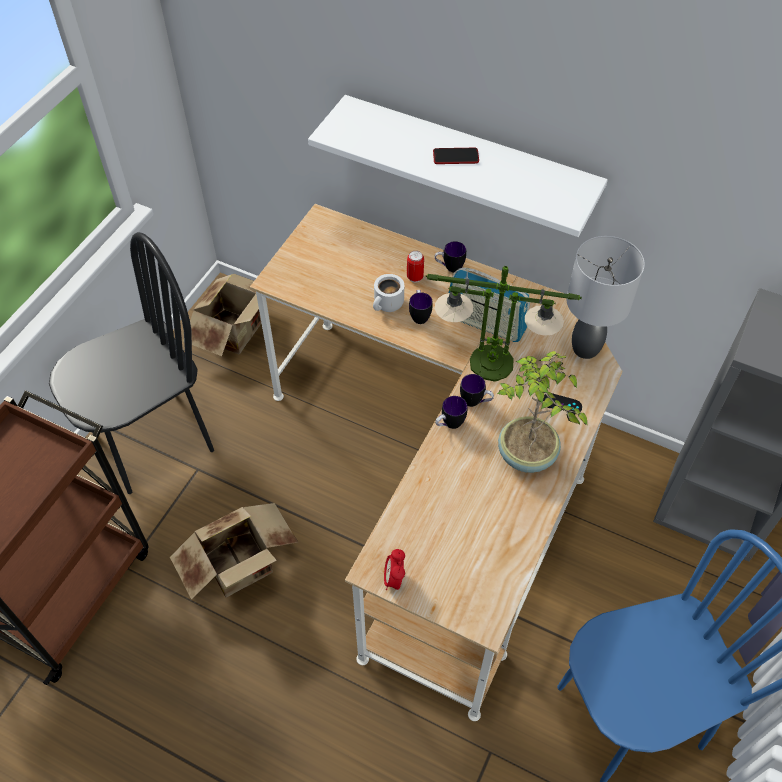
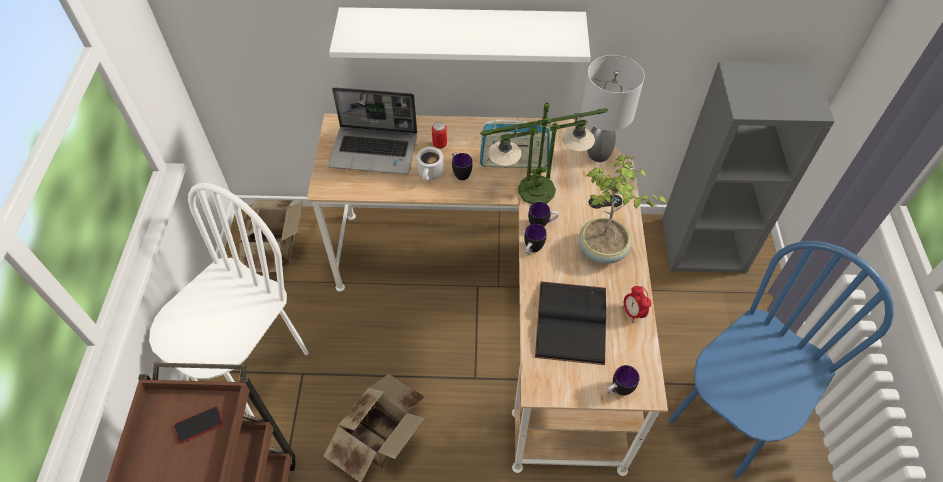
camera: 25 degrees left, 0 degrees up
(153, 441) = (250, 366): black chair -> white chair
(344, 260) = (375, 150): none -> laptop
(394, 579) = (559, 388): alarm clock -> alarm clock (633, 312)
(447, 516) = (571, 322): none -> black book
(449, 267) = (462, 128): mug -> mug (618, 390)
(455, 157) = (461, 29): phone -> phone (199, 425)

